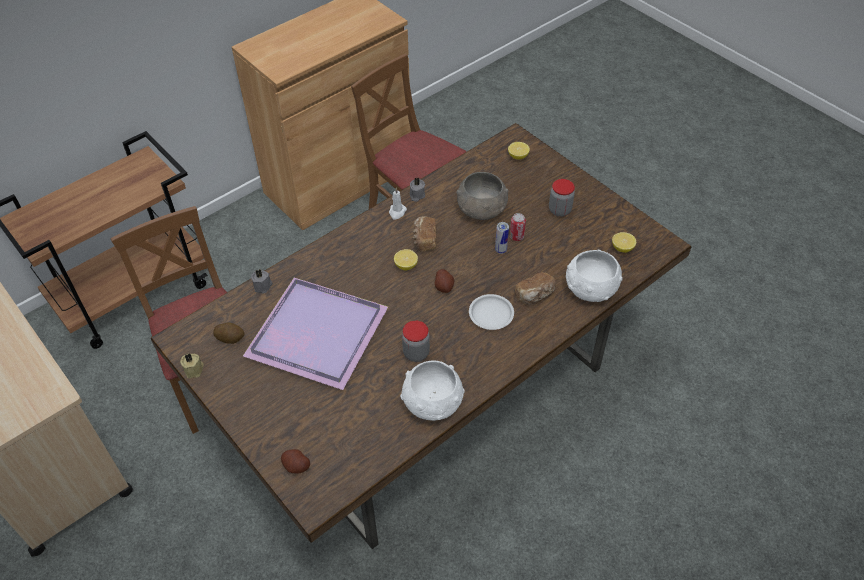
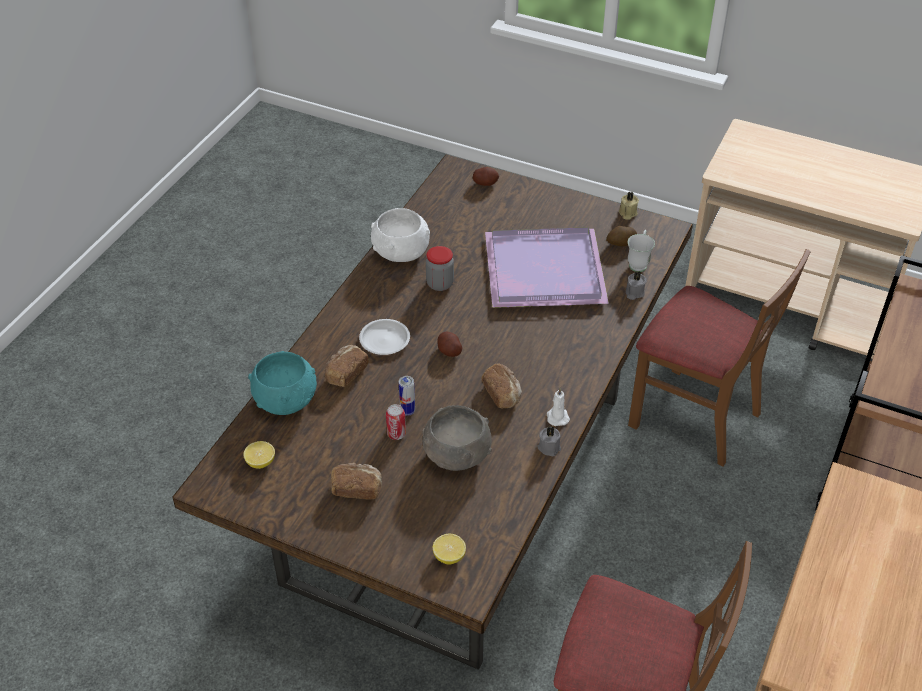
camera: 155 degrees right, 5 degrees down
(234, 312) = (638, 263): none -> white mug
(406, 265) = (504, 359): lemon -> none
(559, 210) = (356, 488): jar -> bread
(590, 289) = (286, 399): white bowl -> turquoise bowl

